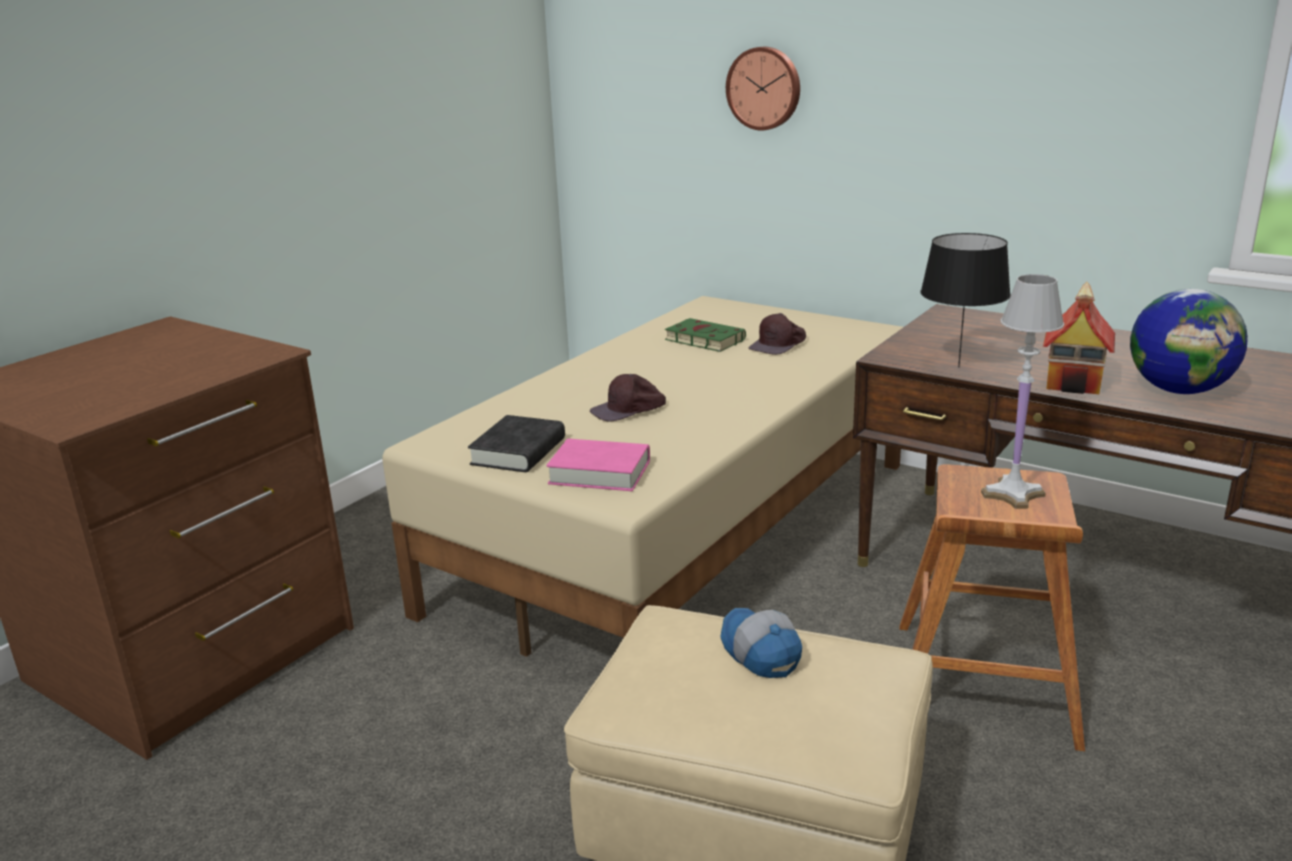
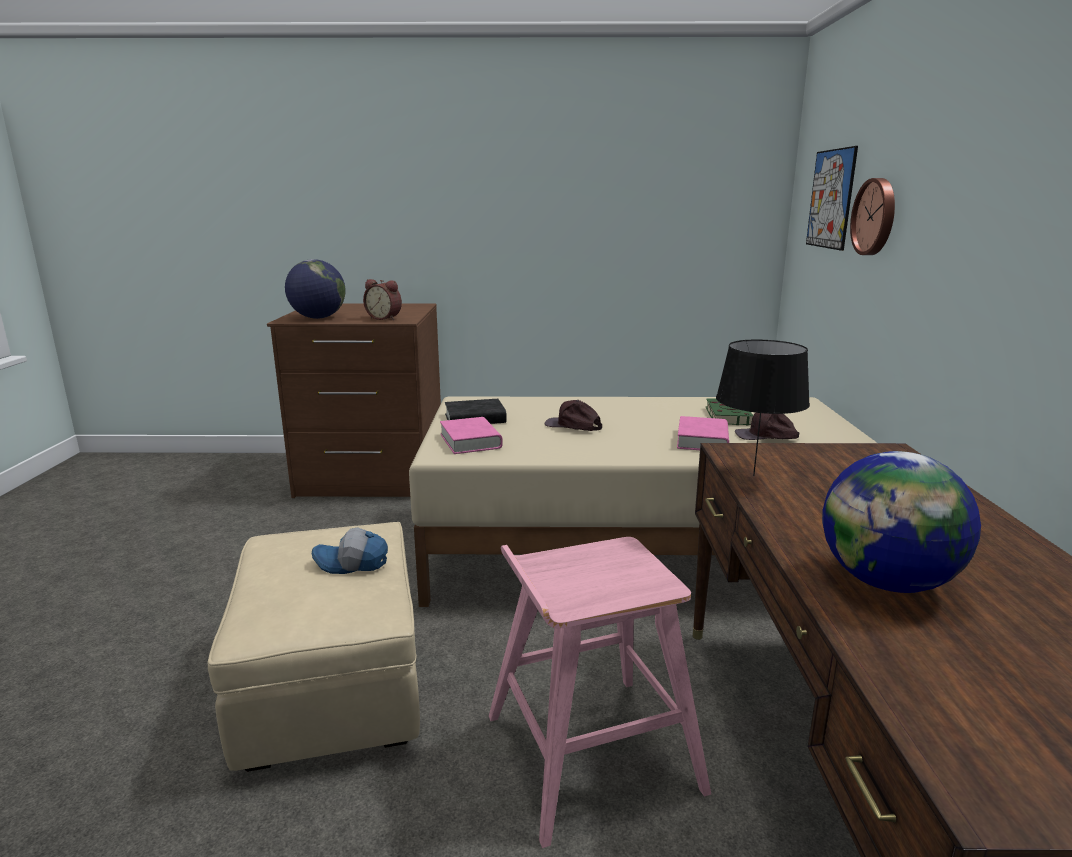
camera: 55 degrees right, 5 degrees down
(108, 400) = (318, 318): none -> globe
(224, 360) = (385, 318): none -> alarm clock
(658, 67) = (830, 199): none -> picture
(756, 370) = (702, 440): none -> pink book
(759, 653) = (351, 563): cap -> cap turned 120 degrees counterclockwise
(983, 684) = (589, 752): brown stool -> pink stool
(1012, 494) = (610, 576): white table lamp -> none
(1075, 382) = (807, 526): toy house -> none

